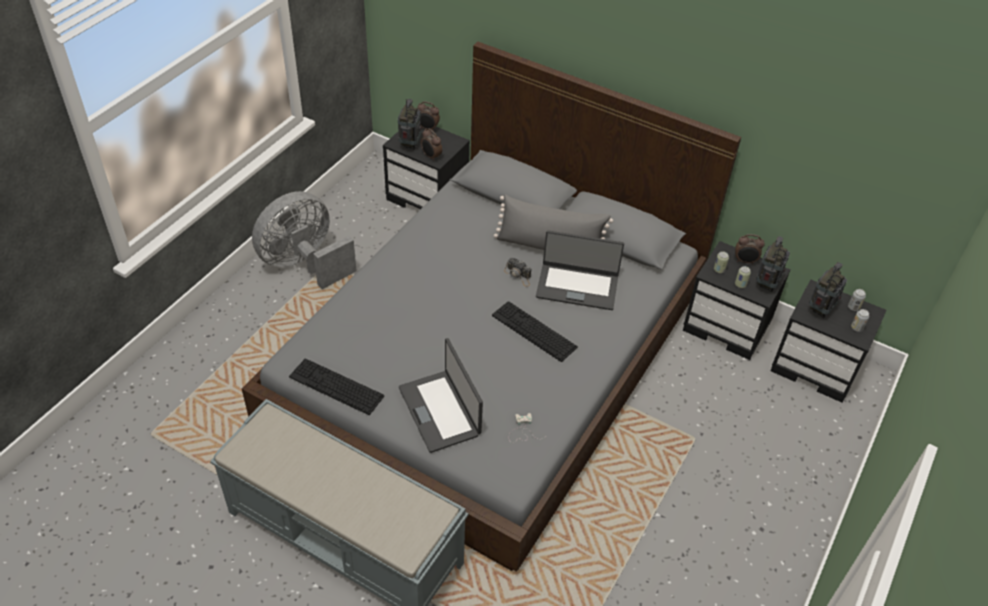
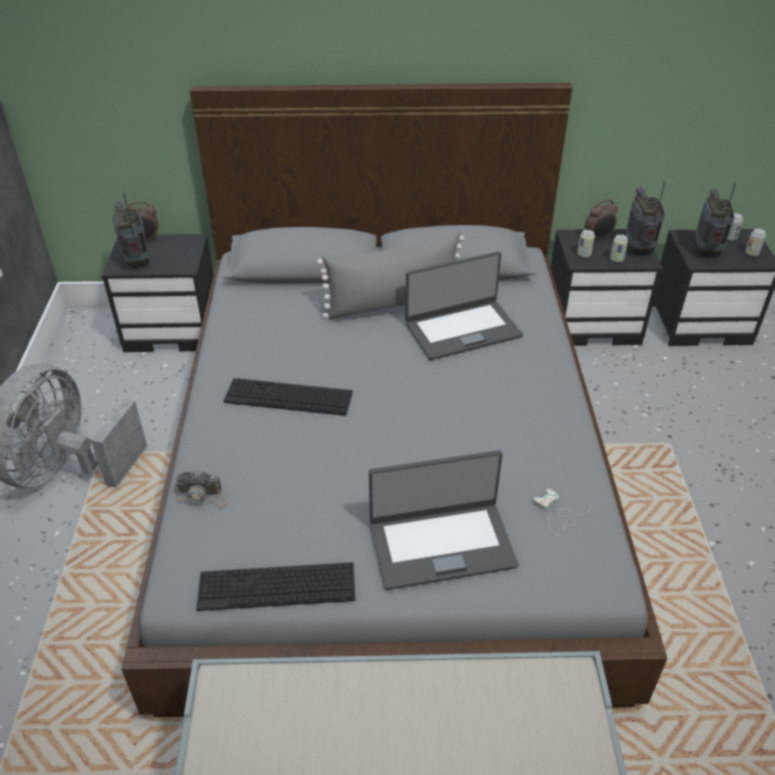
camera: 30 degrees left, 5 degrees down
(431, 156) = (175, 265): alarm clock -> none
(440, 411) = (441, 544): laptop -> laptop turned 45 degrees counterclockwise
(518, 275) = (388, 346): camera -> camera (202, 496)
(534, 331) = (462, 396): keyboard -> keyboard (288, 397)

